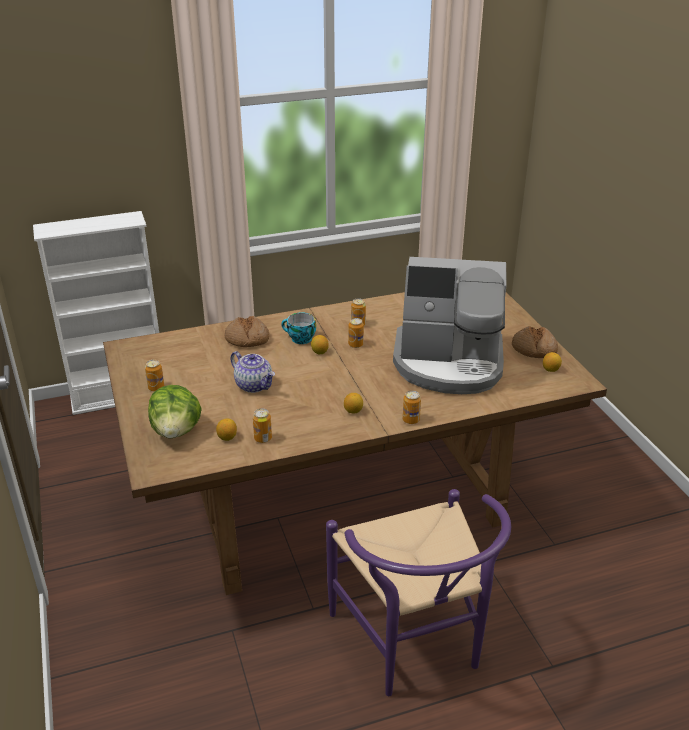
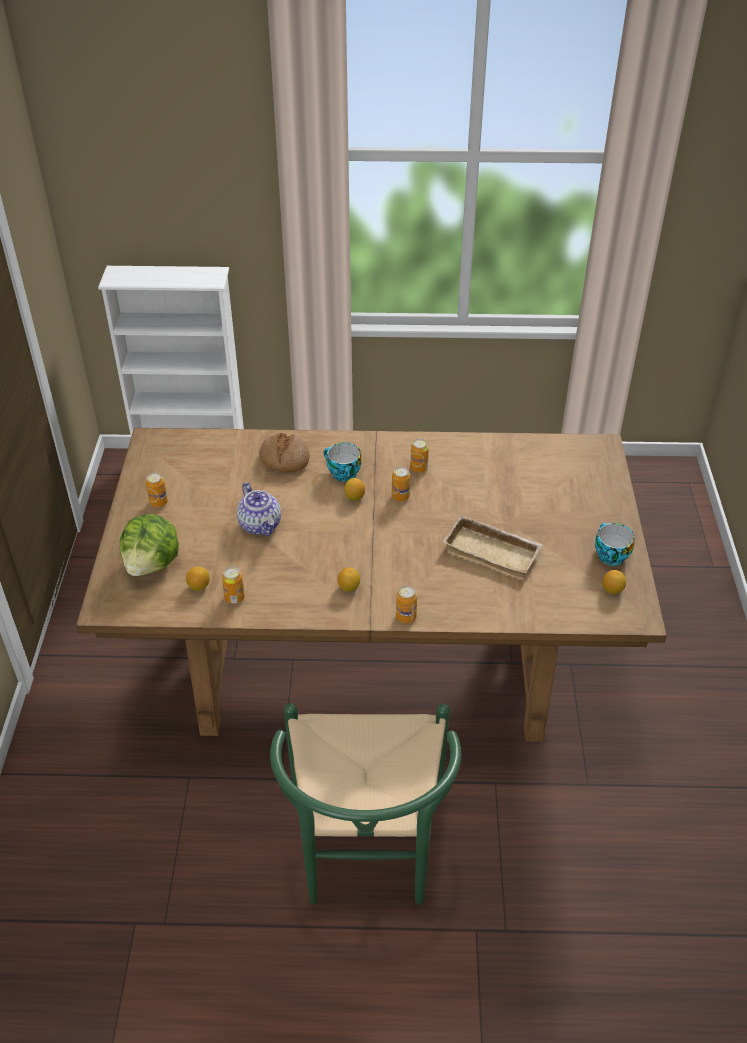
camera: 20 degrees right, 10 degrees up
(414, 645) = (366, 856): purple chair -> green chair
(449, 364) = (493, 550): coffee machine -> beige tray
(534, 349) = (609, 555): bread -> cup

